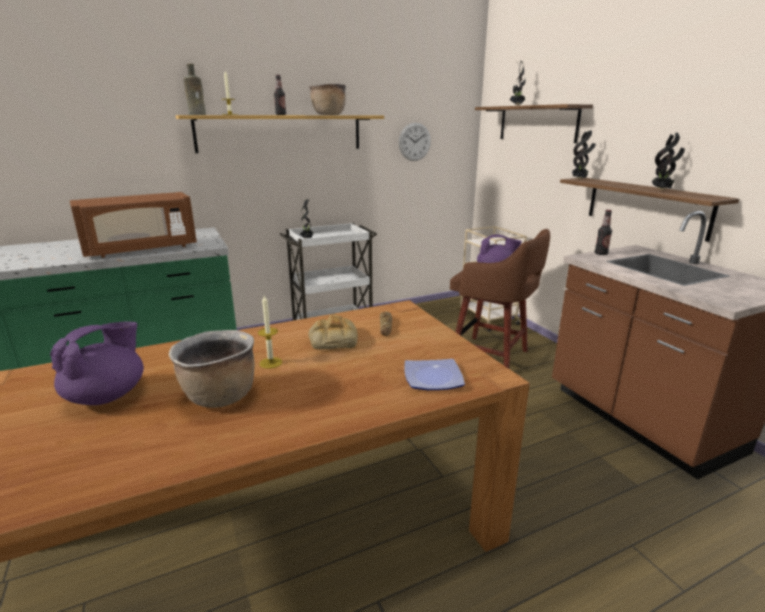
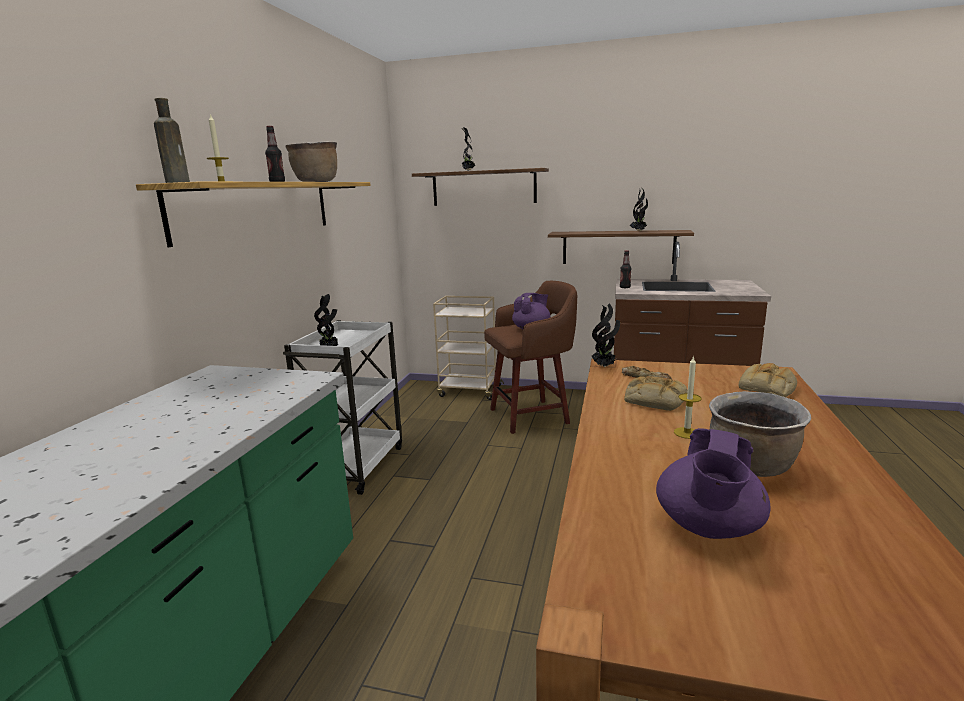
camera: 50 degrees left, 5 degrees down
(107, 396) = (708, 527): purple teapot -> purple teapot turned 135 degrees counterclockwise
(141, 249) = (230, 416): brown microwave -> none
(414, 142) = (361, 214): wall clock -> none
(432, 378) = (767, 388): plate -> bread
(579, 179) = (559, 232): potted plant -> potted plant (604, 366)

